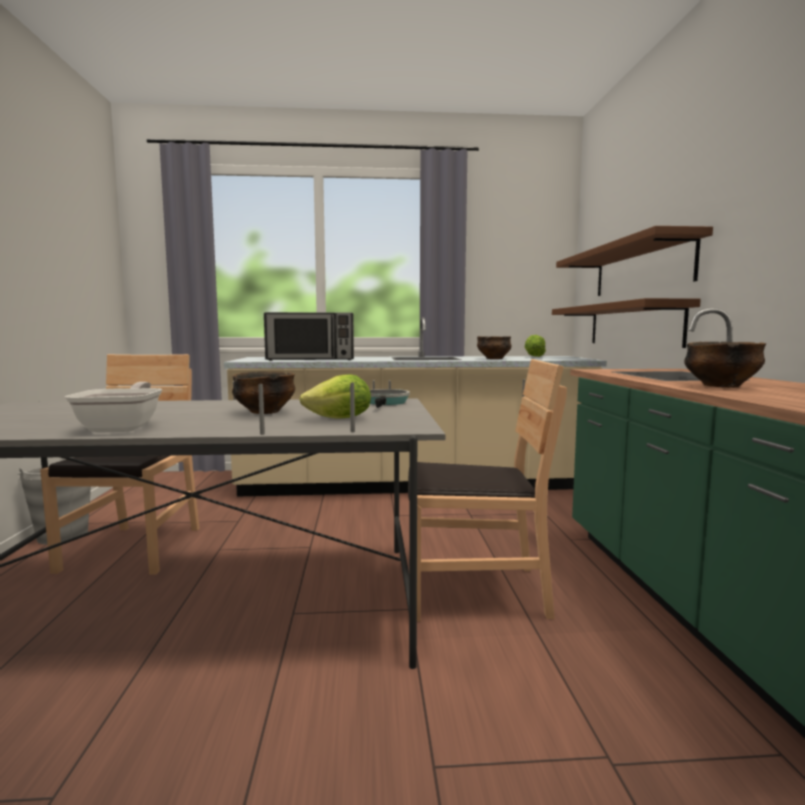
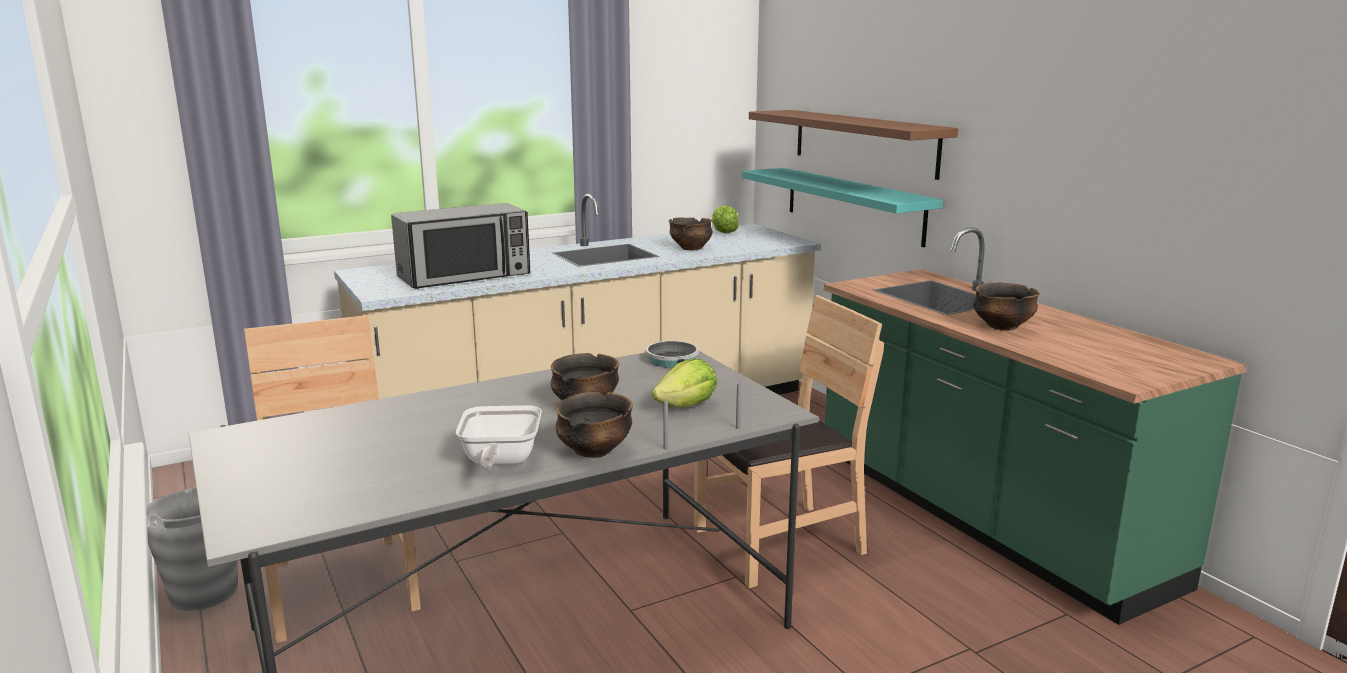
camera: 25 degrees left, 10 degrees up
(124, 427) = (499, 462): frying pan -> frying pan turned 150 degrees counterclockwise
(203, 430) = (594, 451): none -> bowl
(633, 325) = (853, 205): brown shelf -> turquoise shelf

